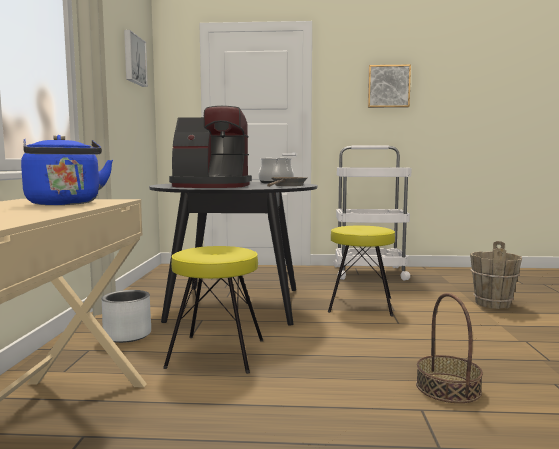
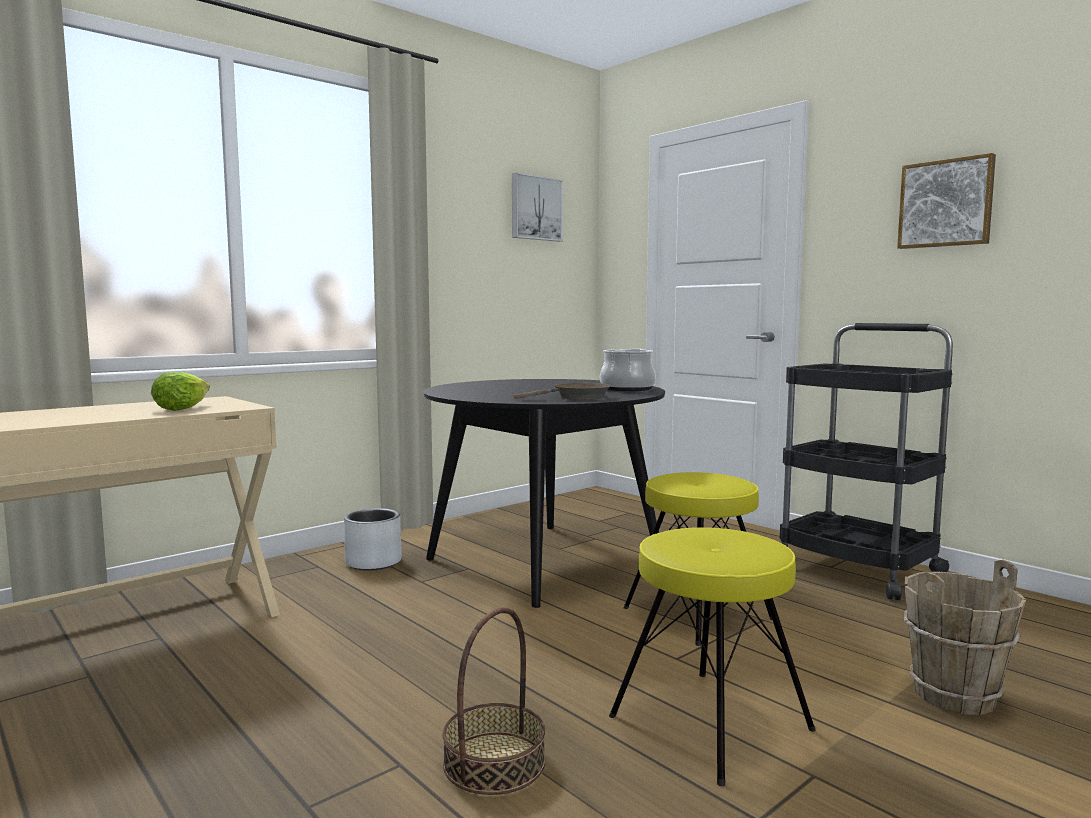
camera: 45 degrees right, 0 degrees up
(65, 204) = (182, 408): blue kettle -> lettuce
(211, 186) = (486, 391): coffee machine -> none
(216, 353) = (390, 610): yellow stool -> yellow stool (708, 722)
(369, 273) = (855, 570): white cart -> black cart

